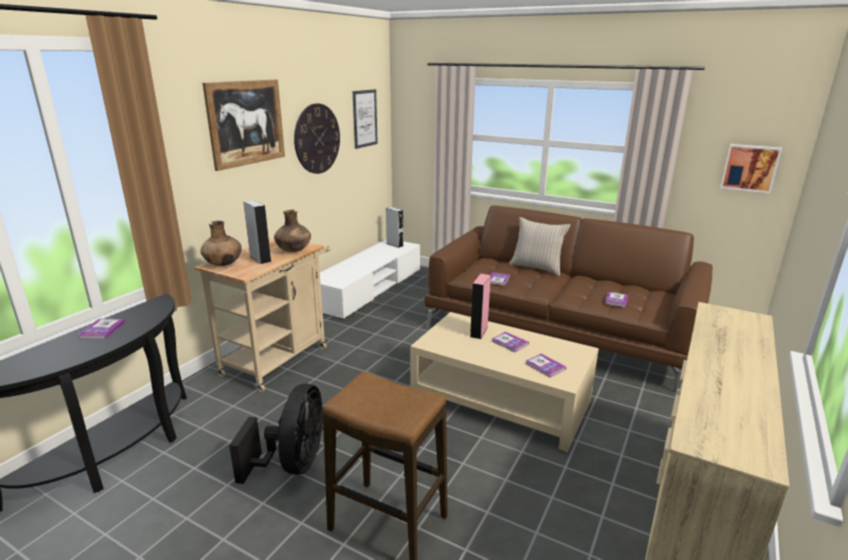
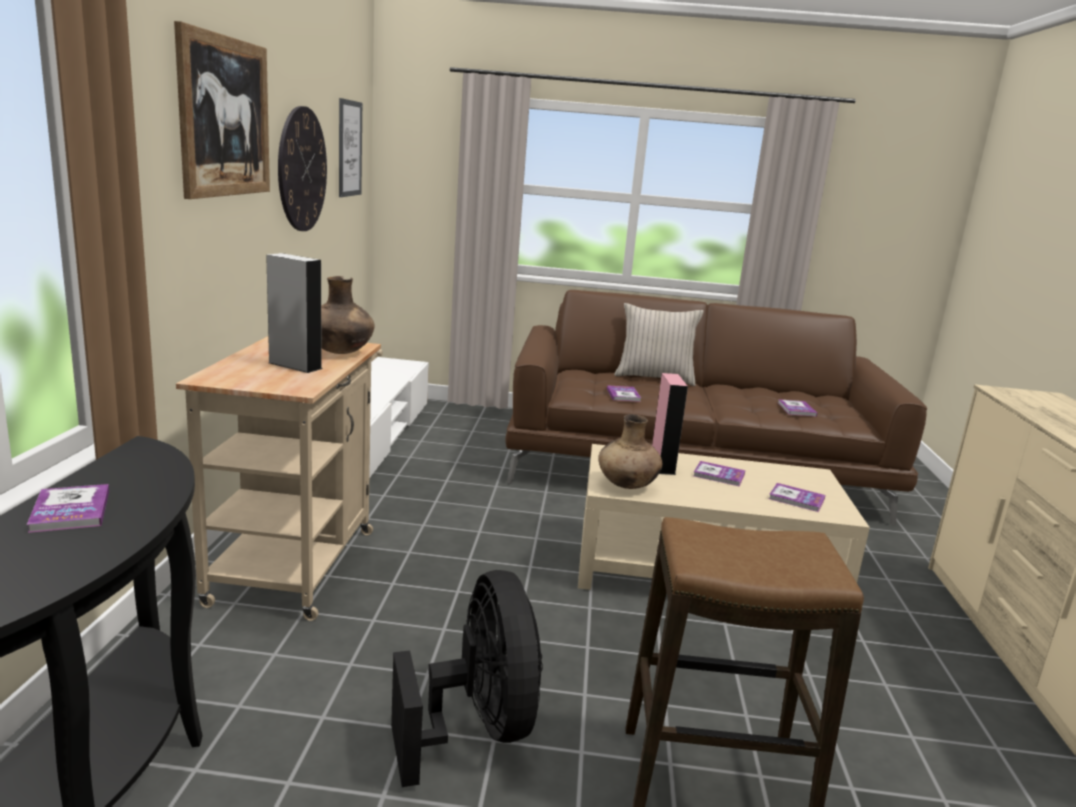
camera: 25 degrees left, 5 degrees down
(223, 264) = (233, 376): brown vase -> brown vase (627, 485)
(394, 245) = (389, 364): grey speaker -> none
(750, 168) = (901, 233): picture -> none

